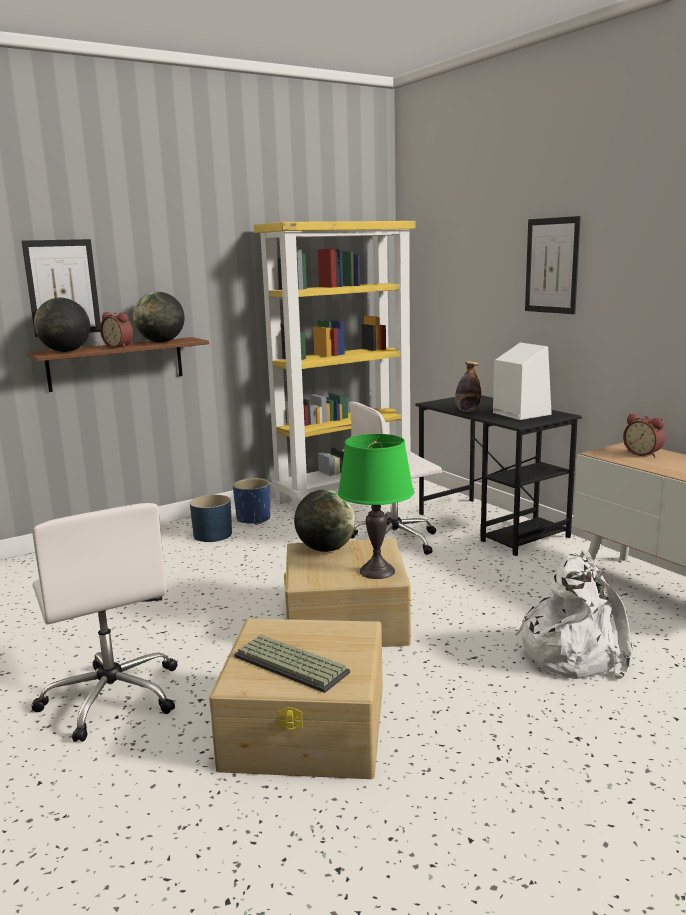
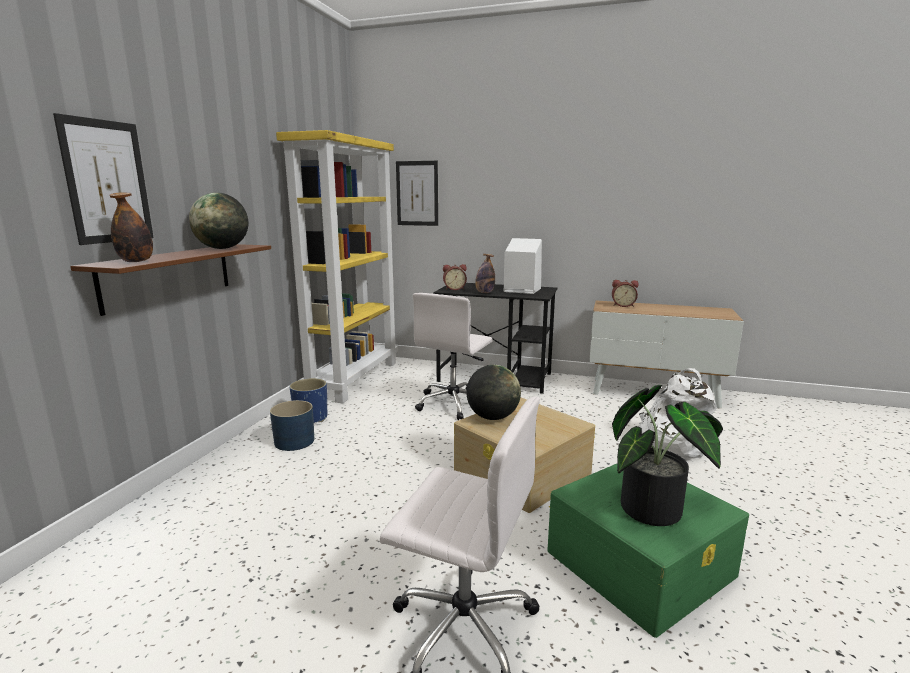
camera: 40 degrees left, 0 degrees up
(66, 351) = (136, 261): globe -> bottle
(119, 346) = (189, 254): alarm clock -> alarm clock (454, 289)
(293, 664) = (658, 510): keyboard -> potted plant
(307, 726) = (640, 562): beige storage box -> green storage box
(377, 571) = (560, 422): green table lamp -> none
(552, 265) = (525, 181): picture -> picture (417, 193)

